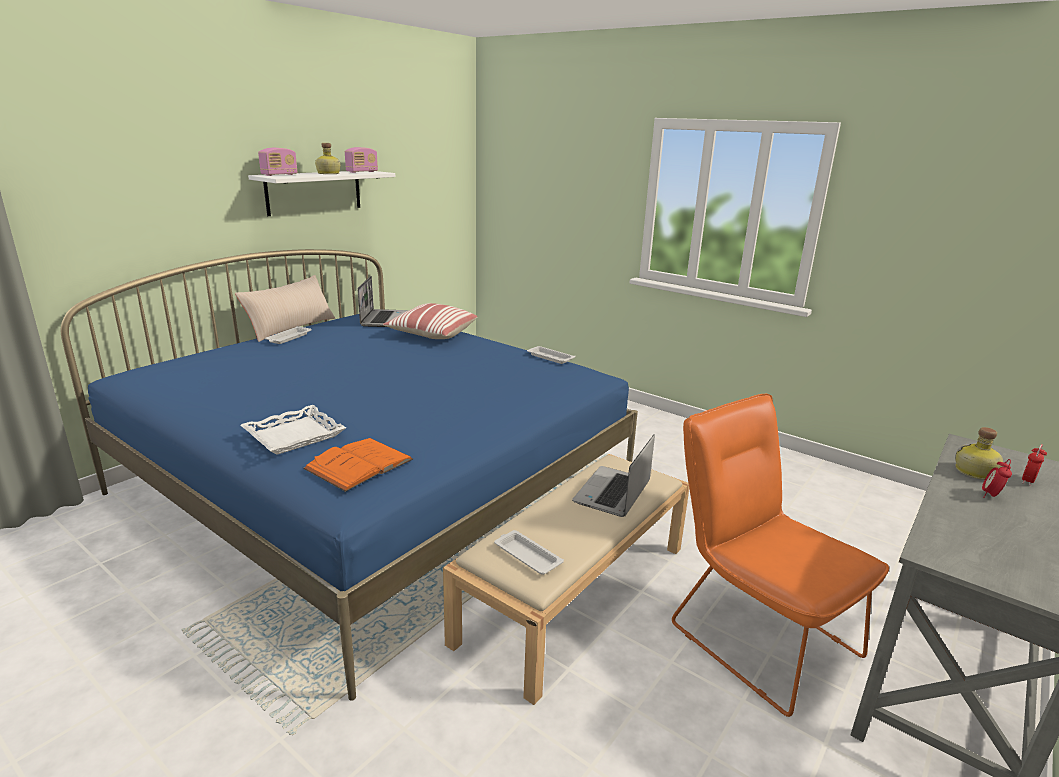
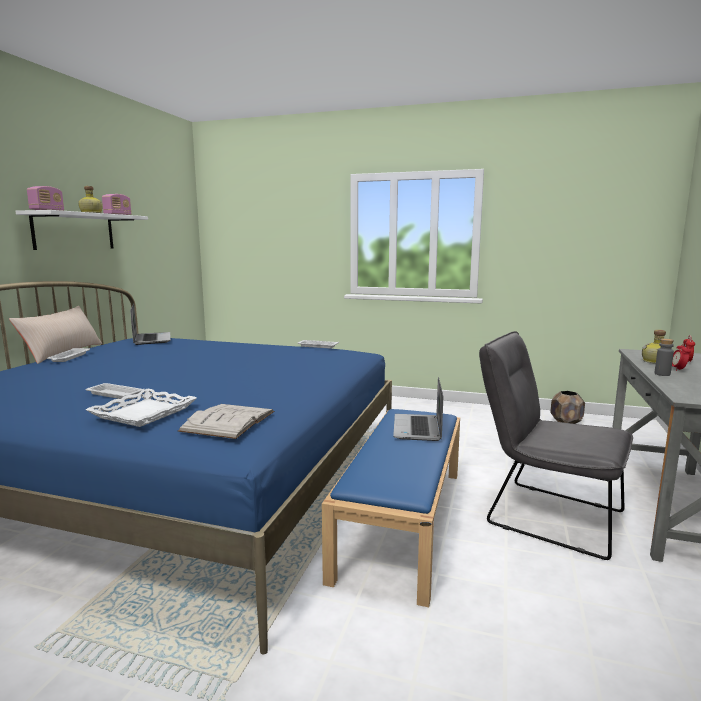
camera: 20 degrees left, 10 degrees down
(359, 464) = (228, 421): orange book -> white book
(431, 334) = (204, 343): pillow -> none
(526, 556) = (390, 477): white tray -> white tray (114, 394)
(575, 591) = (402, 519): beige bench -> blue bench
(753, 632) = (545, 514): orange chair -> grey chair
(894, 502) = (566, 422): none -> brown planter
(951, 499) = (662, 374): none -> grey bottle

